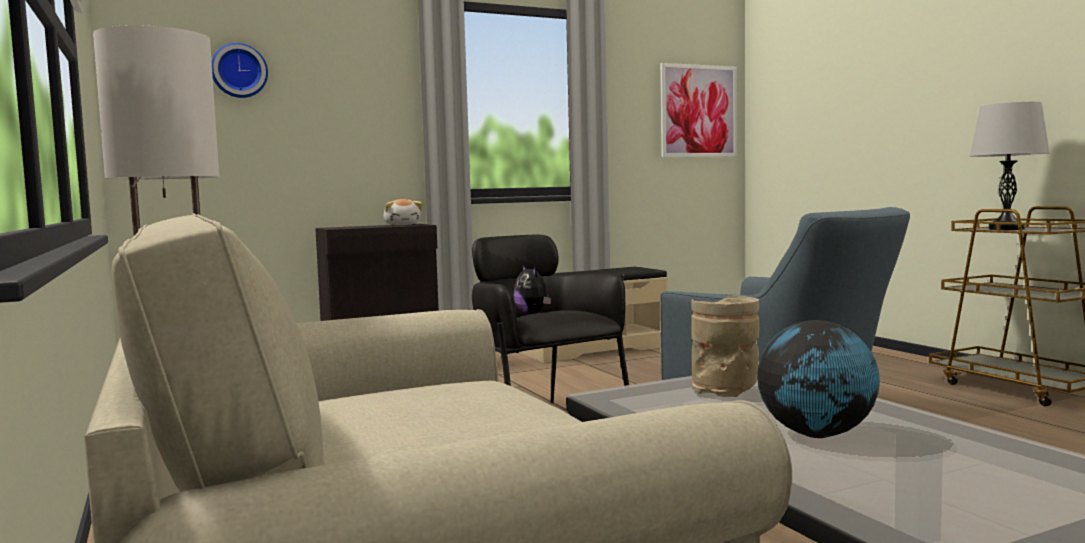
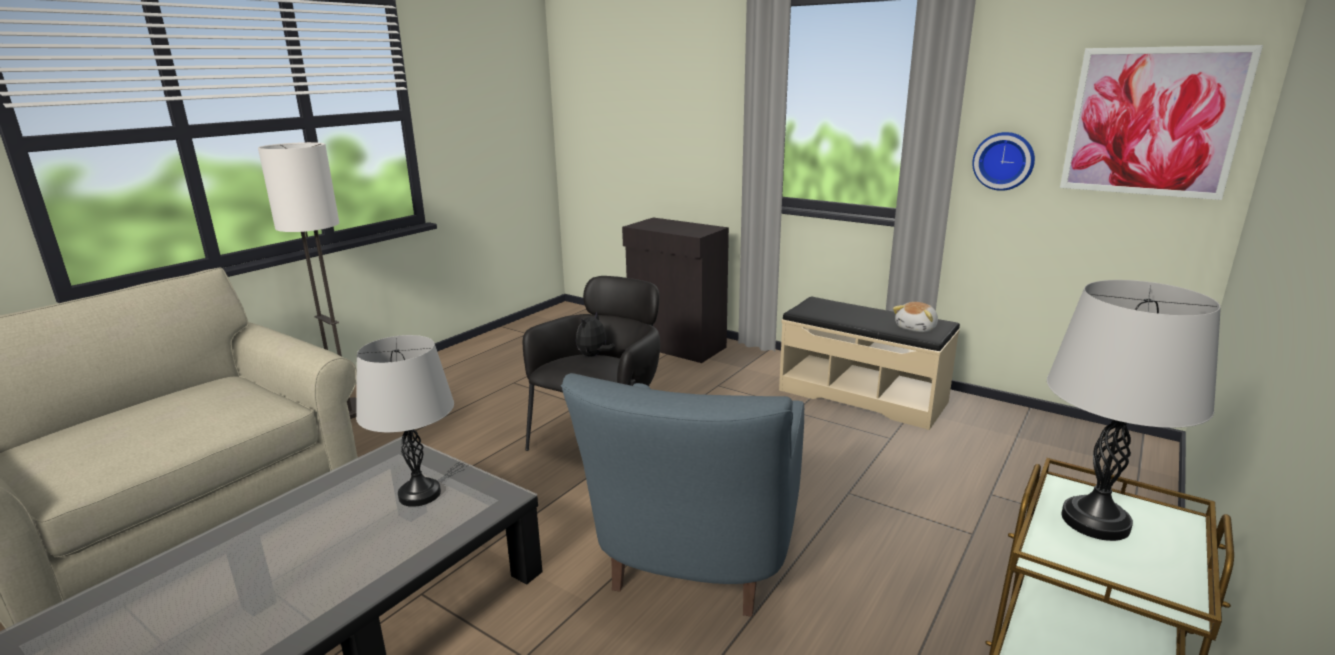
camera: 60 degrees right, 15 degrees up
(239, 71) = (623, 82): wall clock -> wall clock (1004, 161)
(403, 225) = (694, 229): plush toy -> plush toy (916, 328)
(725, 392) = (419, 494): beige vase -> grey table lamp
(816, 435) = (285, 556): globe -> none

